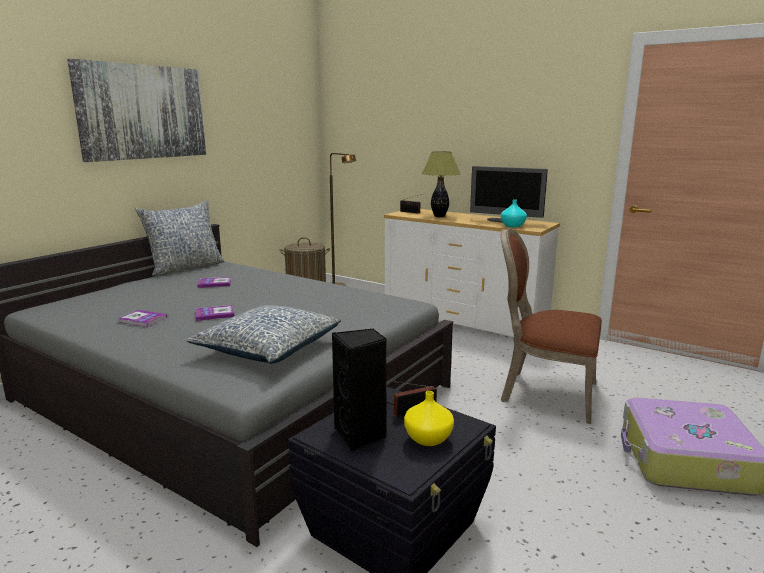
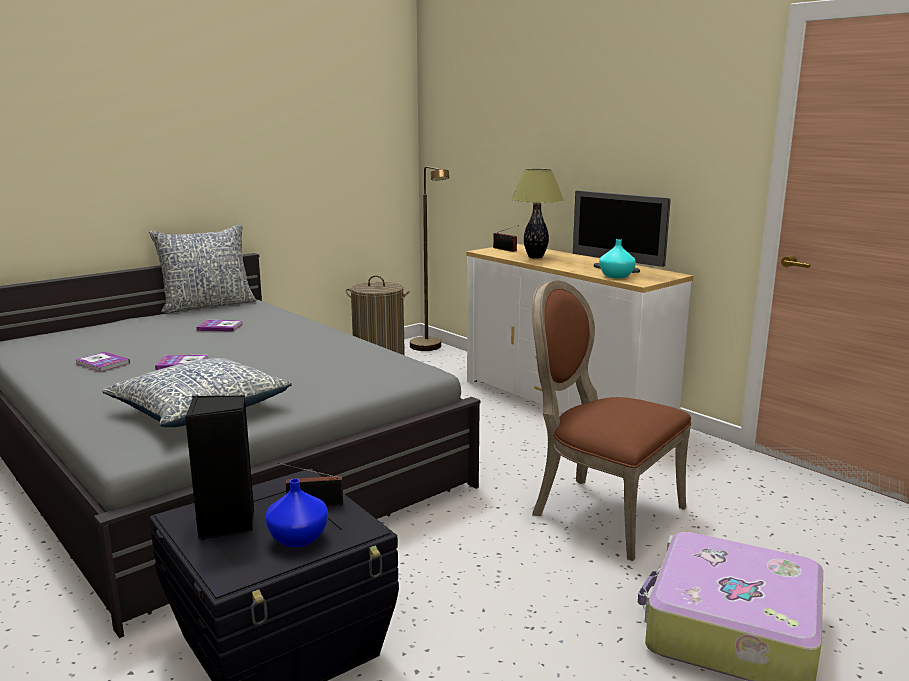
camera: 15 degrees right, 0 degrees up
(143, 112) = (163, 116): picture -> none
(428, 439) = (297, 539): yellow vase -> blue vase

